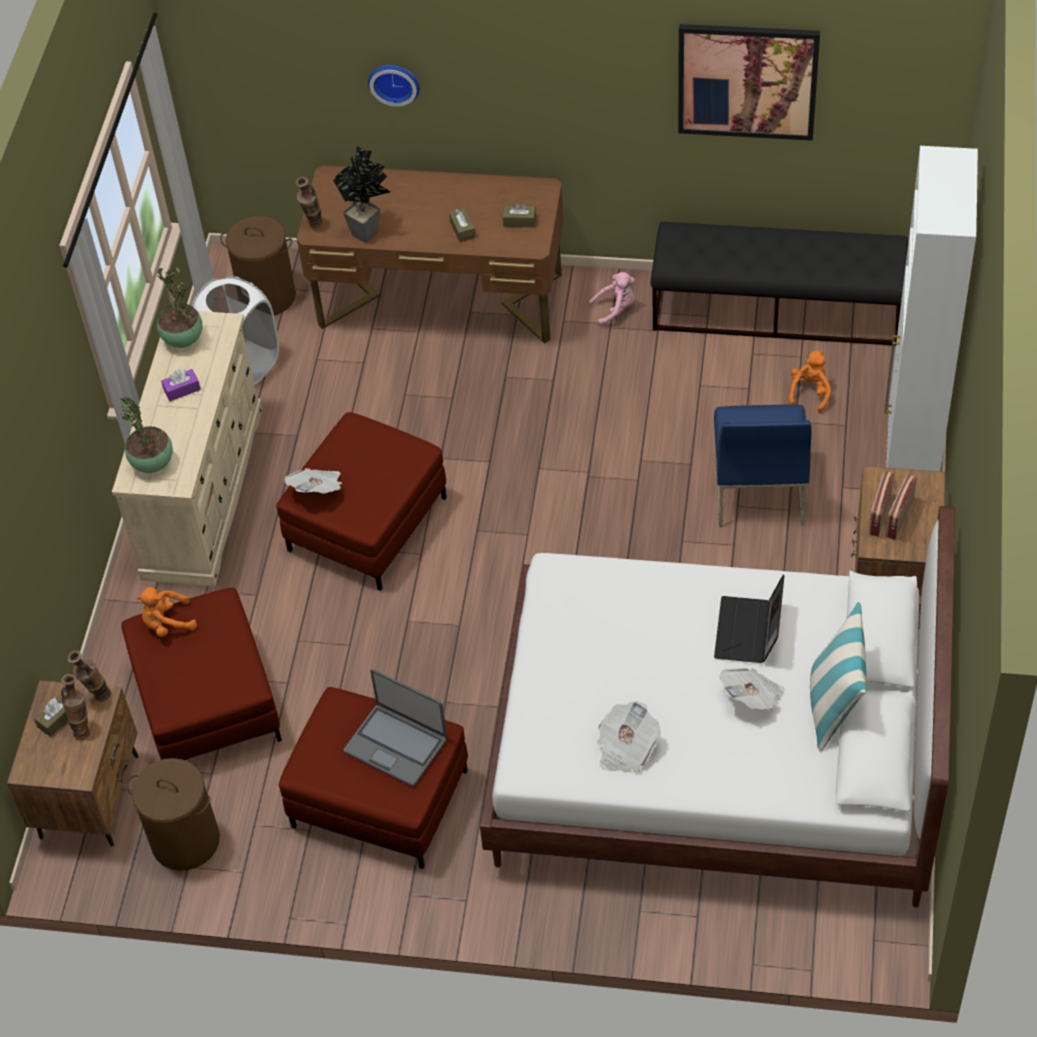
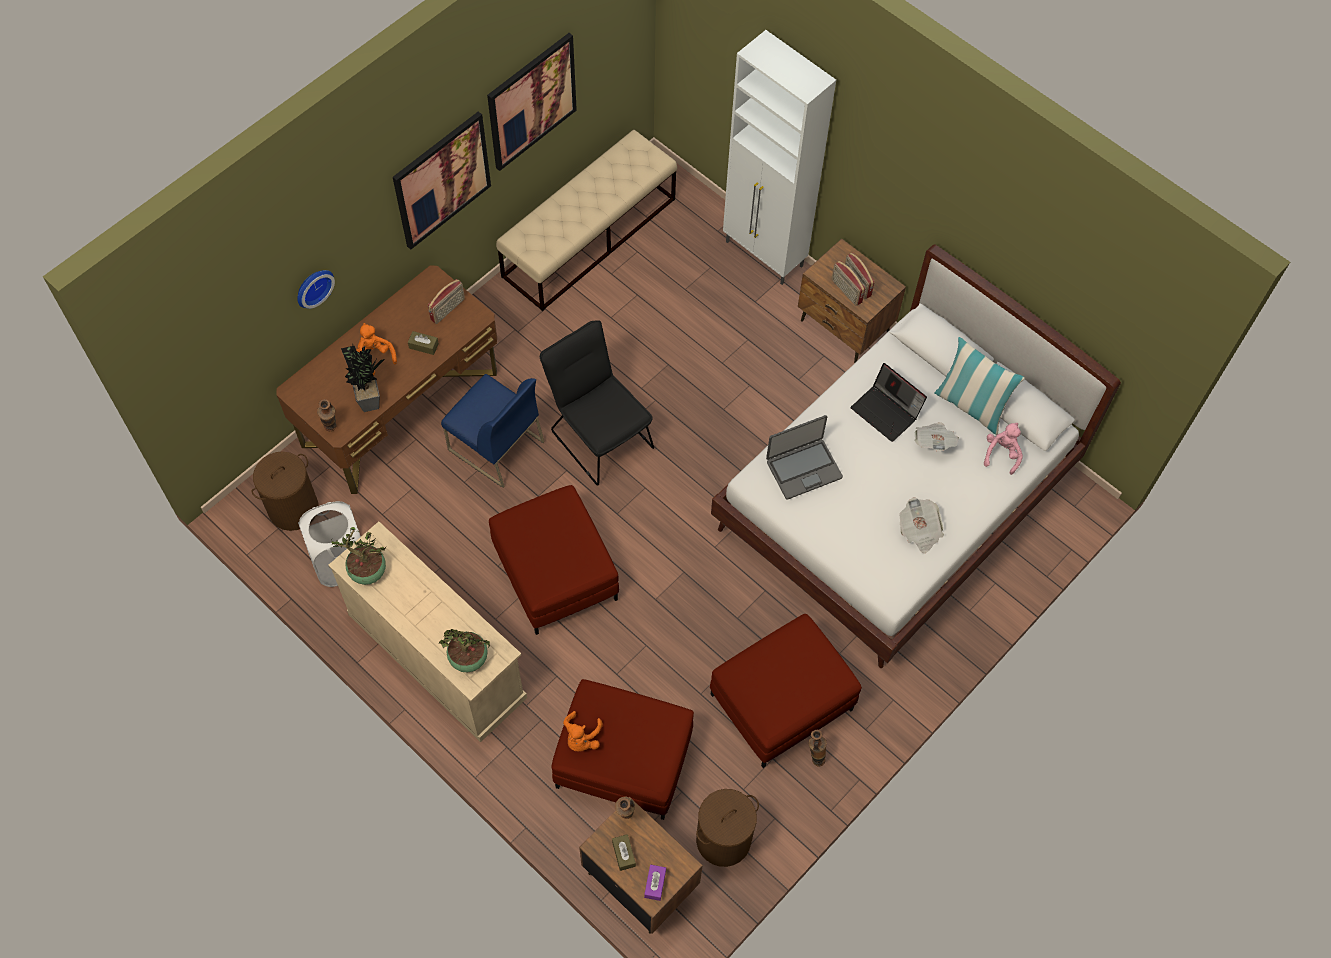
camera: 60 degrees left, 10 degrees up
(83, 729) = (645, 841): vase -> vase (815, 757)
(182, 390) = (415, 601): purple tissue box -> purple tissue box (655, 884)
(318, 490) = (545, 577): newspaper -> none
(396, 745) = (793, 659): laptop -> laptop (803, 469)
(519, 221) = (448, 310): brown tissue box -> radio
(553, 460) = (598, 434): none -> black chair
(595, 84) = (442, 180): none -> picture
(615, 309) = (505, 319): pink plush toy -> pink plush toy (1001, 454)
(758, 489) = (719, 344): blue chair -> blue chair (495, 446)
(778, 310) = (589, 237): black bench -> beige bench
(810, 392) = (669, 266): orange plush toy -> orange plush toy (374, 356)

